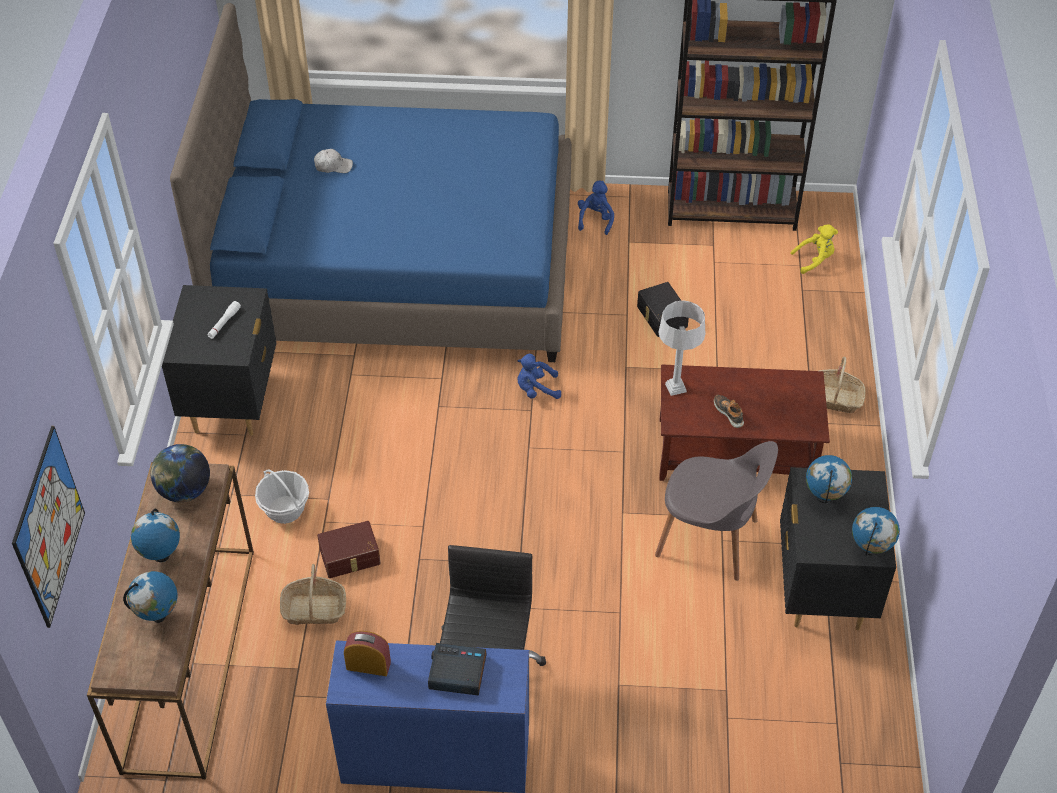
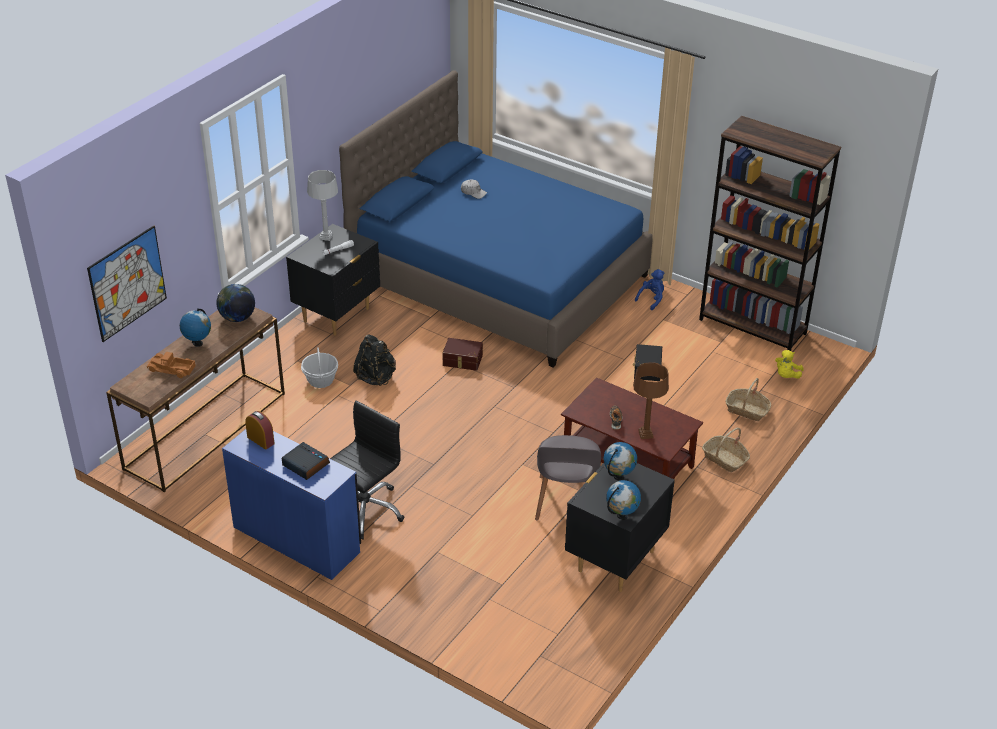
camera: 30 degrees right, 10 degrees down
(158, 616) = (171, 370): globe -> toy truck
(314, 609) = (293, 436): basket -> basket (747, 410)
(350, 557) = (336, 419): brown storage box -> brown storage box (462, 361)
(352, 472) = (376, 377): none -> black backpack
(536, 389) = (527, 377): blue plush toy -> none
(675, 388) = (593, 393): grey table lamp -> grey table lamp (326, 237)
(710, 539) = (566, 501): grey chair -> grey chair turned 45 degrees clockwise
(776, 417) = (646, 434): none -> brown table lamp
(814, 260) = (786, 376): yellow plush toy -> yellow plush toy turned 105 degrees clockwise

